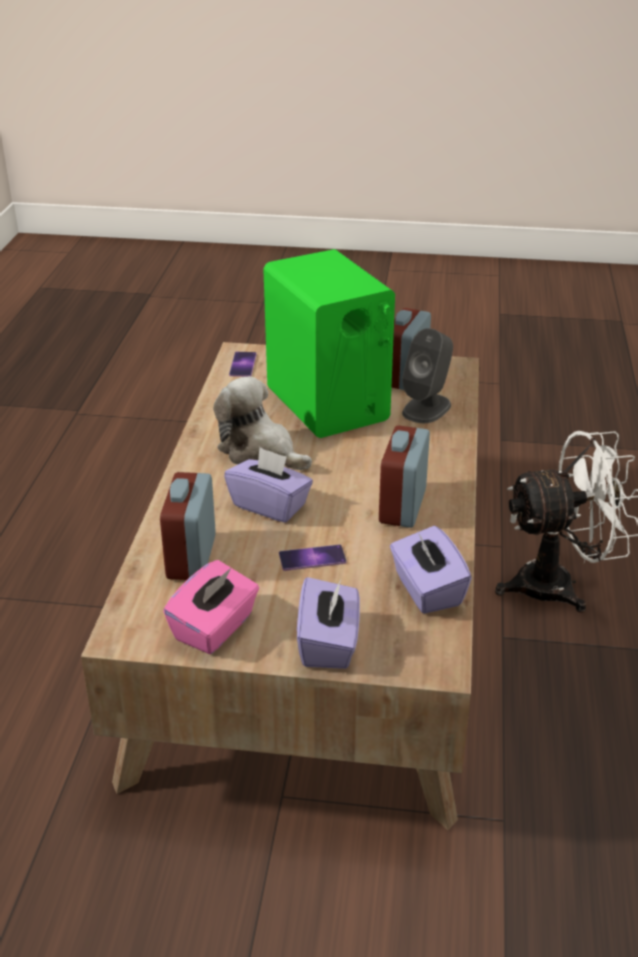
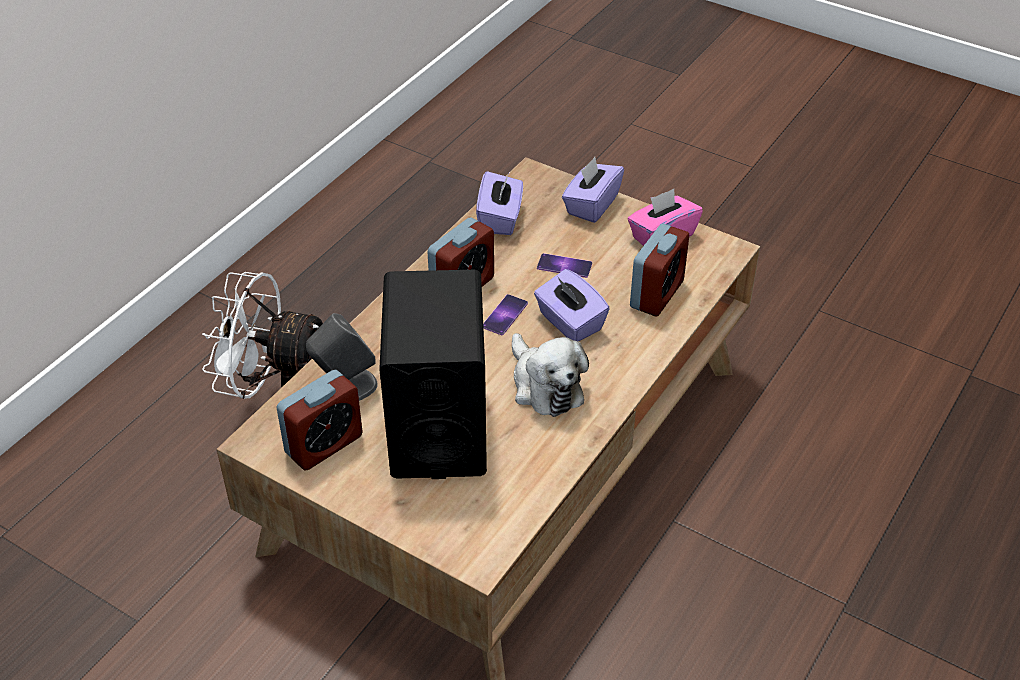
camera: 155 degrees left, 10 degrees up
(243, 364) = (489, 533): phone -> phone (505, 315)
(327, 404) = (438, 428): green speaker -> black speaker

